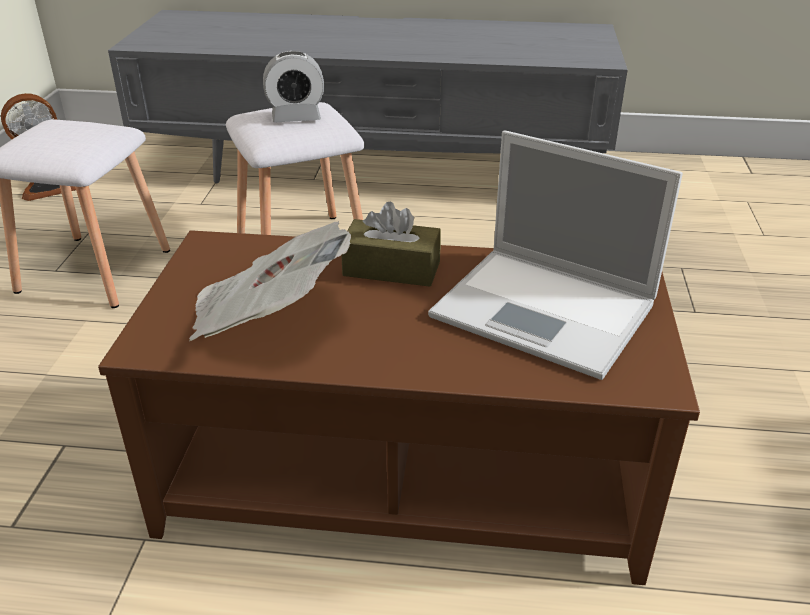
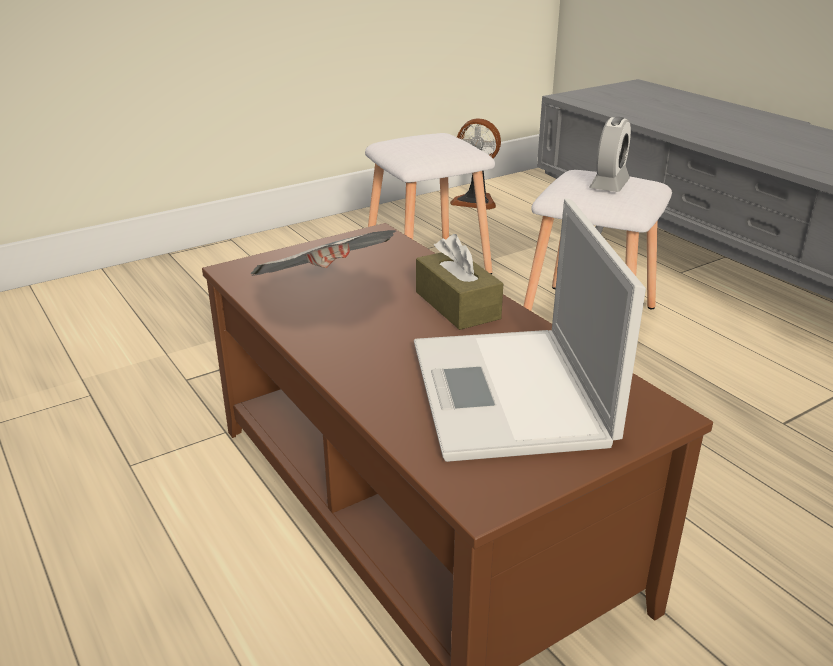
camera: 50 degrees right, 5 degrees down
(296, 117) = (609, 184): alarm clock -> alarm clock turned 105 degrees counterclockwise

